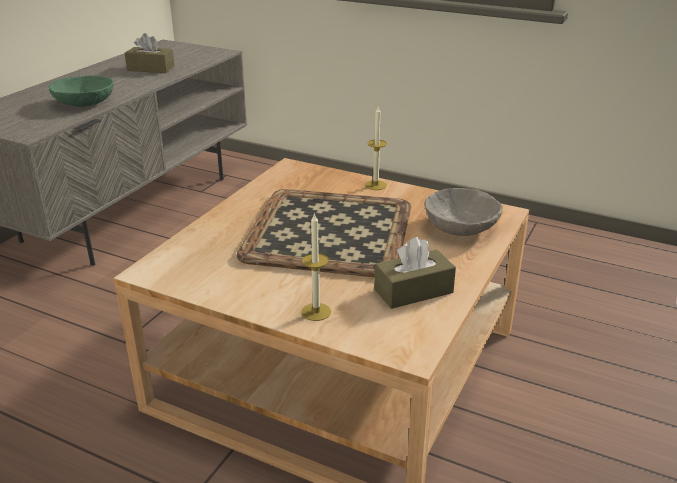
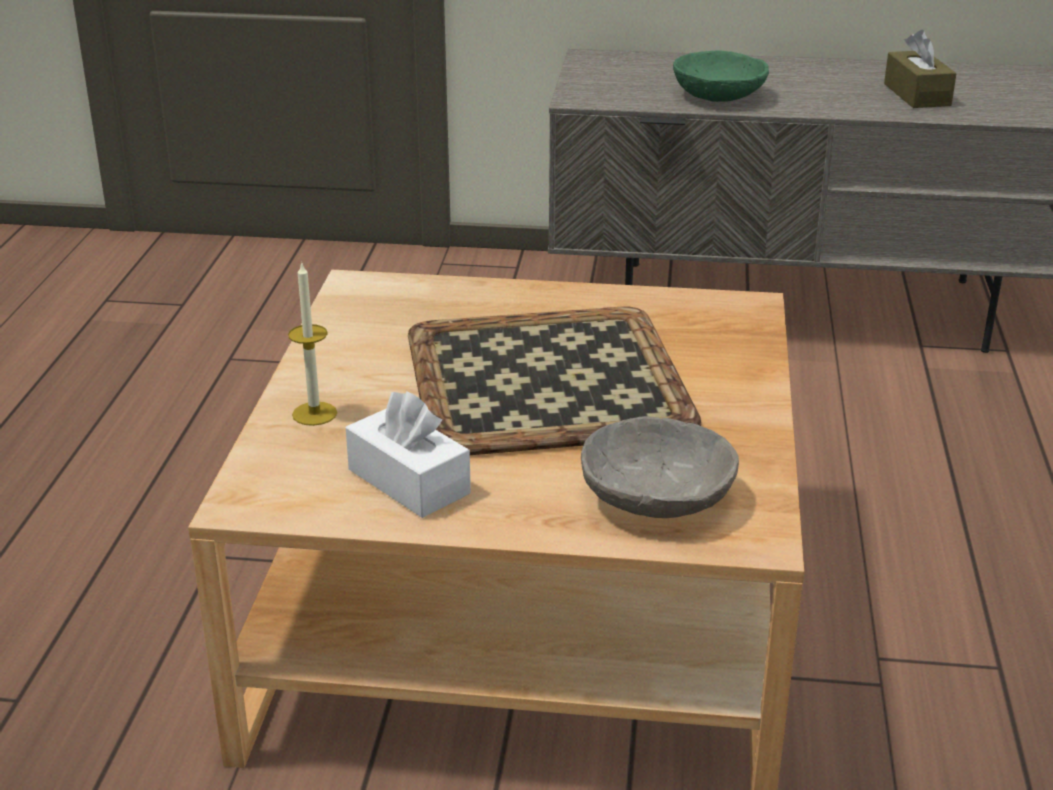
camera: 70 degrees right, 0 degrees up
(375, 185) = (753, 390): candle -> none
(413, 291) = (408, 481): brown tissue box -> white tissue box

